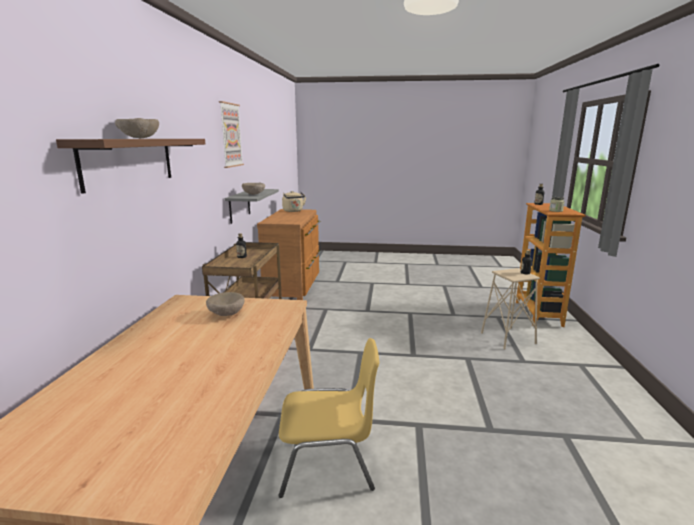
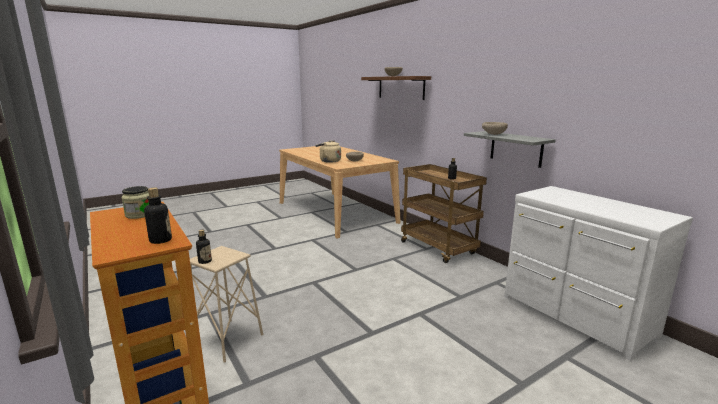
camera: 140 degrees right, 0 degrees up
(230, 135) = (515, 71): picture -> none
(293, 211) = (648, 215): beige kettle -> beige kettle (328, 161)
(294, 285) = (575, 316): brown dresser -> white dresser
(328, 462) = (303, 228): yellow chair -> none

